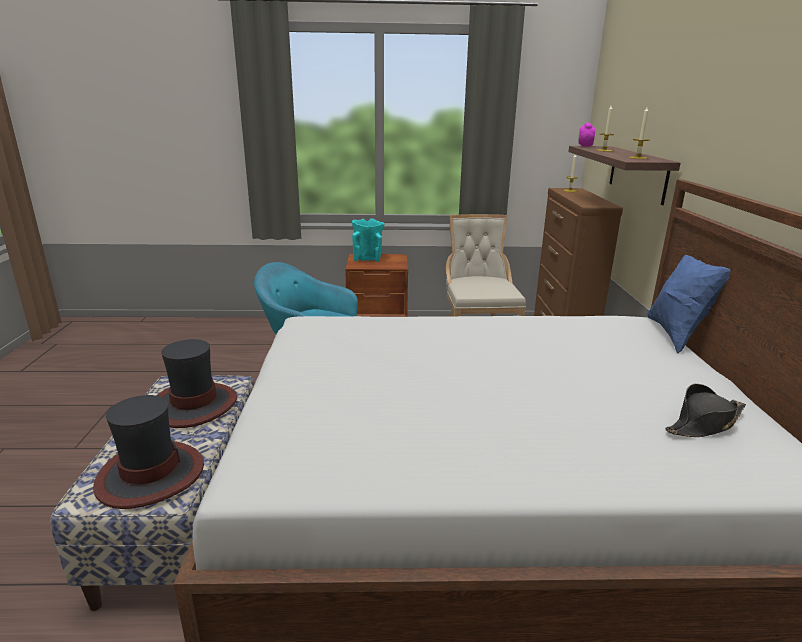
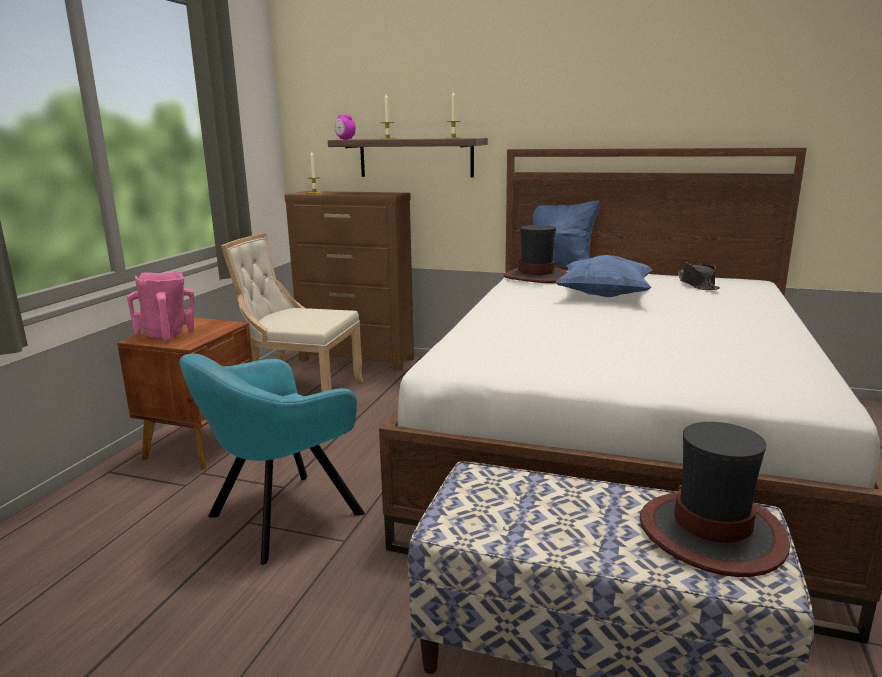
camera: 70 degrees left, 5 degrees down
(194, 405) = (532, 504): hat -> hat (536, 277)
(367, 259) = (167, 335): turquoise vase -> pink vase
(561, 364) = (604, 296): none -> blue pillow

